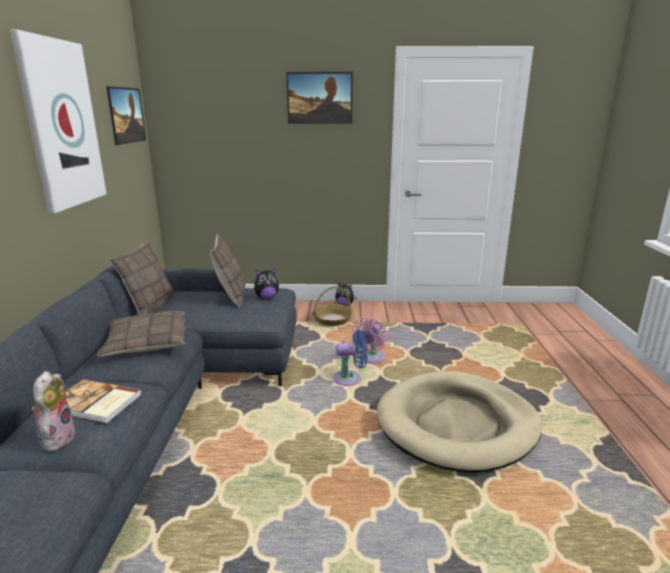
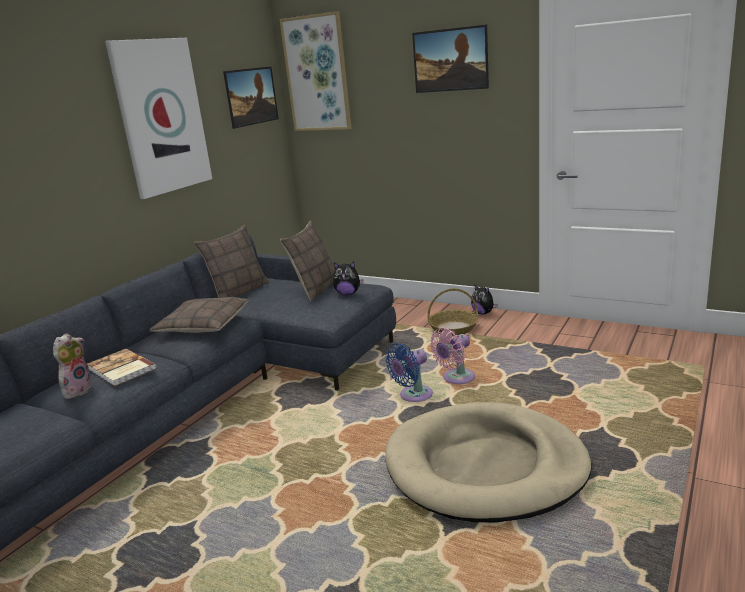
camera: 30 degrees right, 0 degrees up
(187, 100) = (317, 74): none -> picture
(350, 379) = (413, 396): blue fan -> blue fan turned 120 degrees clockwise

